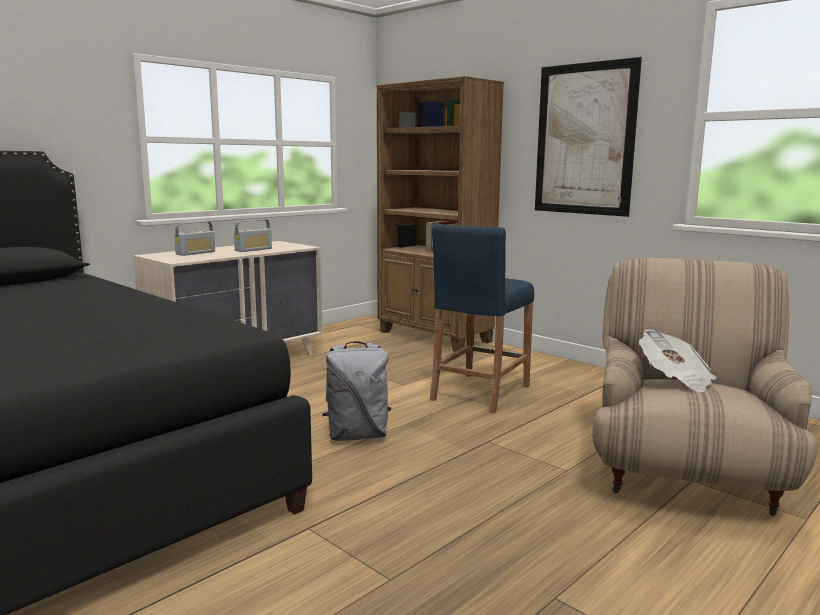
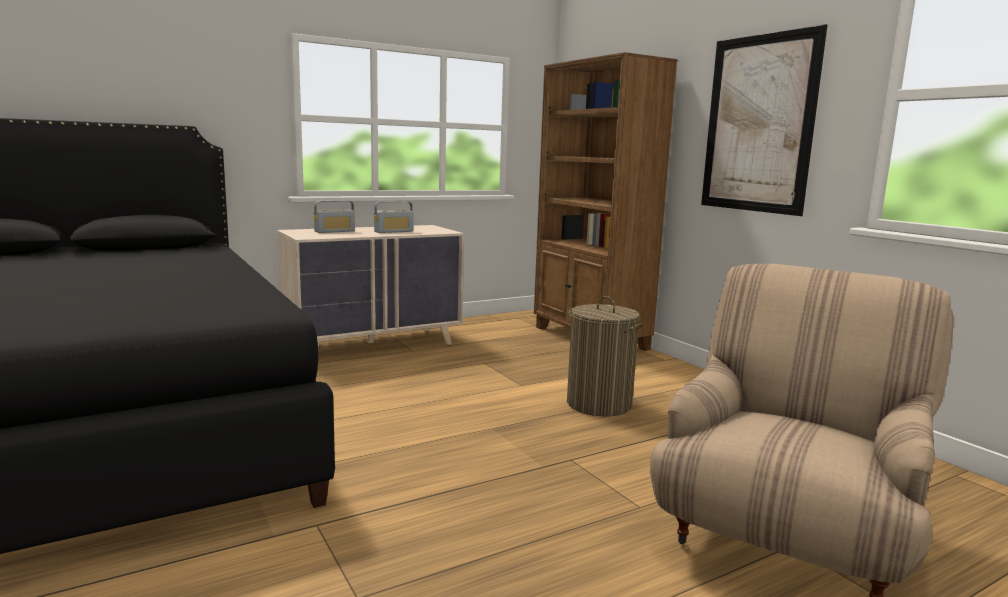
camera: 15 degrees right, 0 degrees up
(357, 435) = (436, 433): grey backpack -> none
(480, 392) = (598, 404): blue stool -> laundry basket
(675, 380) = (767, 416): newspaper -> none

